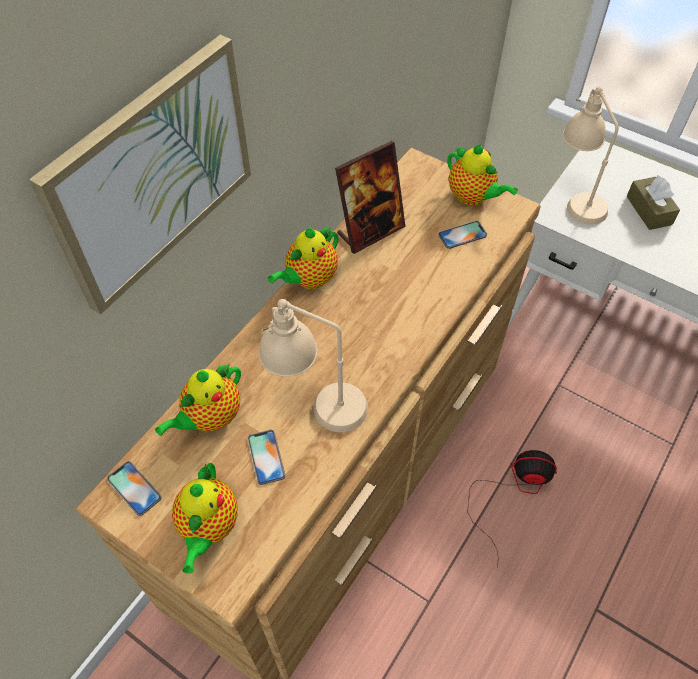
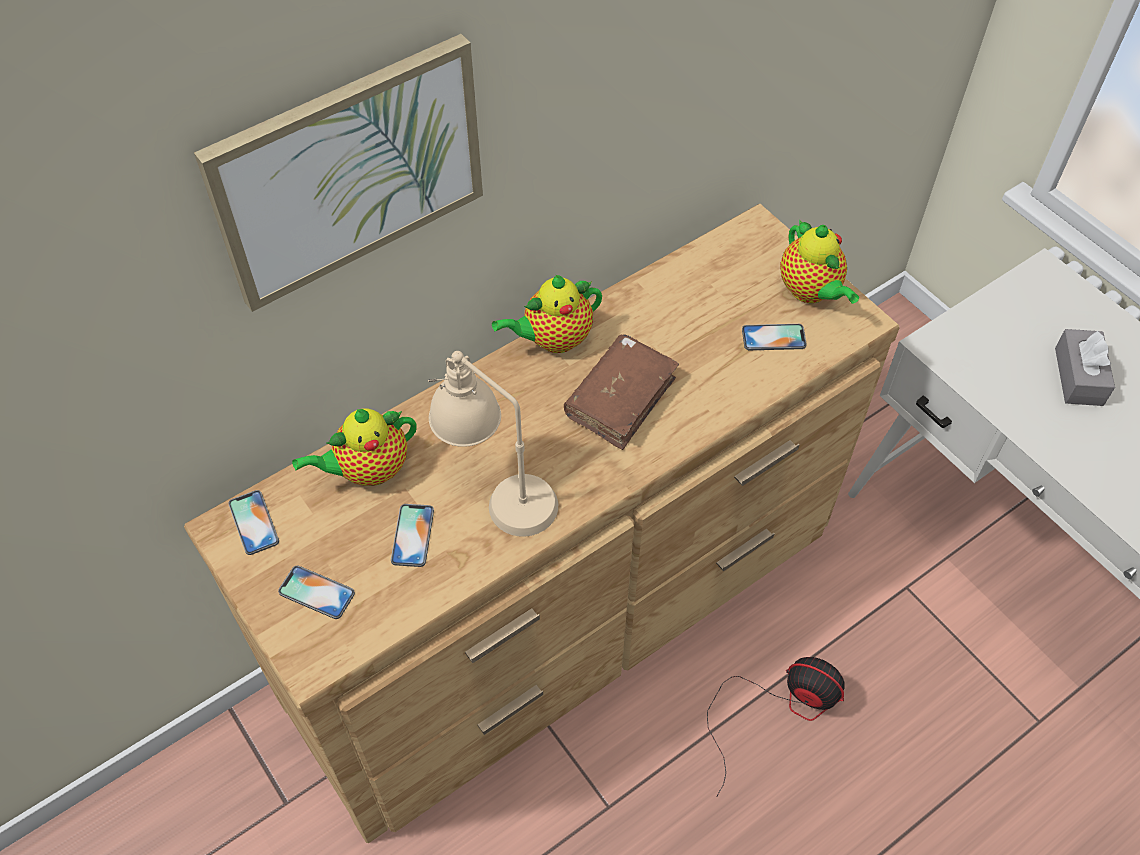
camera: 20 degrees right, 0 degrees up
(208, 527) = (316, 592): teapot -> phone
(370, 231) = (656, 299): picture frame -> none
(376, 308) = (620, 399): none -> brown book
(576, 198) = (980, 331): beige table lamp -> none
(649, 210) = (1078, 376): brown tissue box -> grey tissue box

